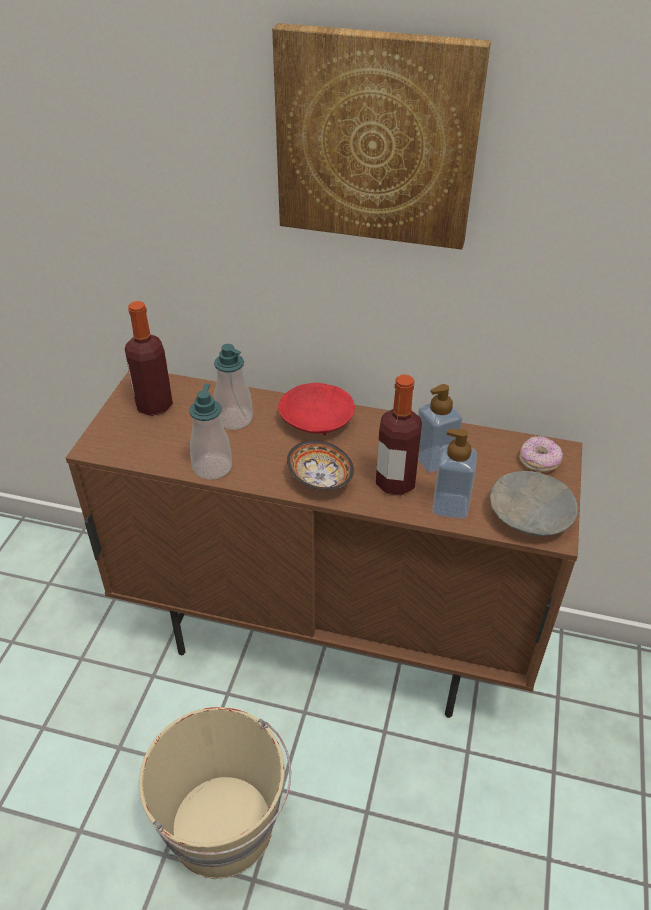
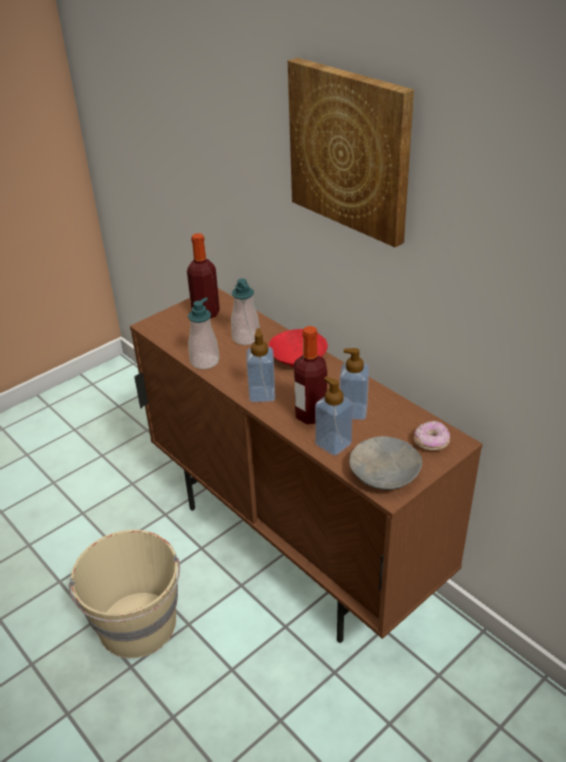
camera: 35 degrees right, 5 degrees down
(319, 480) = (262, 394): bowl -> soap dispenser

